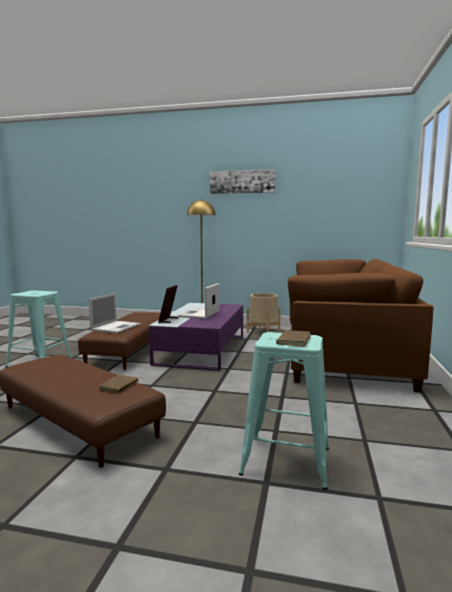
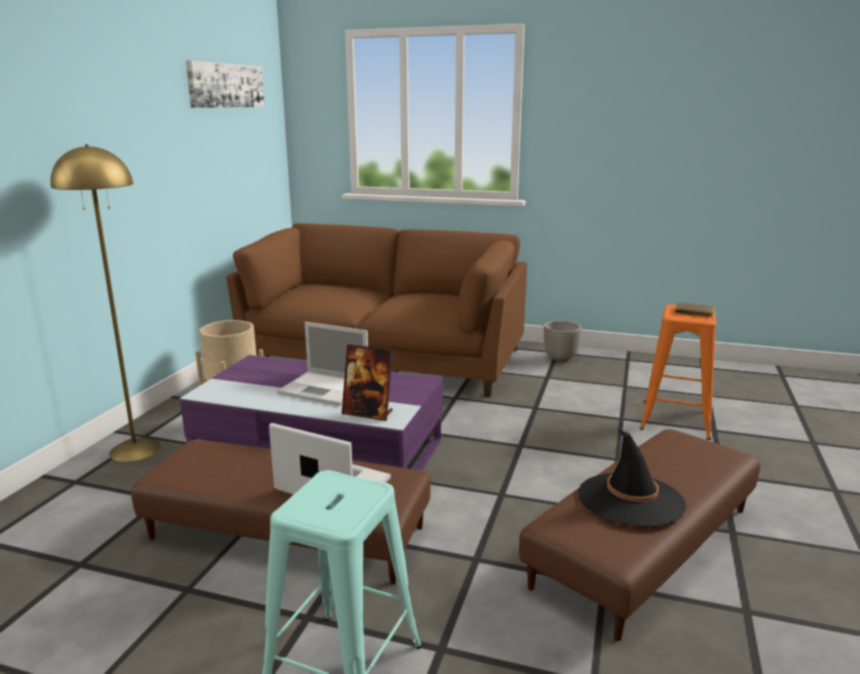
camera: 85 degrees left, 10 degrees up
(63, 370) = (630, 500): none -> black hat
(120, 386) = (670, 449): brown book -> none
(242, 182) = (105, 94): picture -> picture (225, 85)
(286, 461) = (676, 419): turquoise stool -> orange stool
(417, 411) = (561, 358): none -> planter

